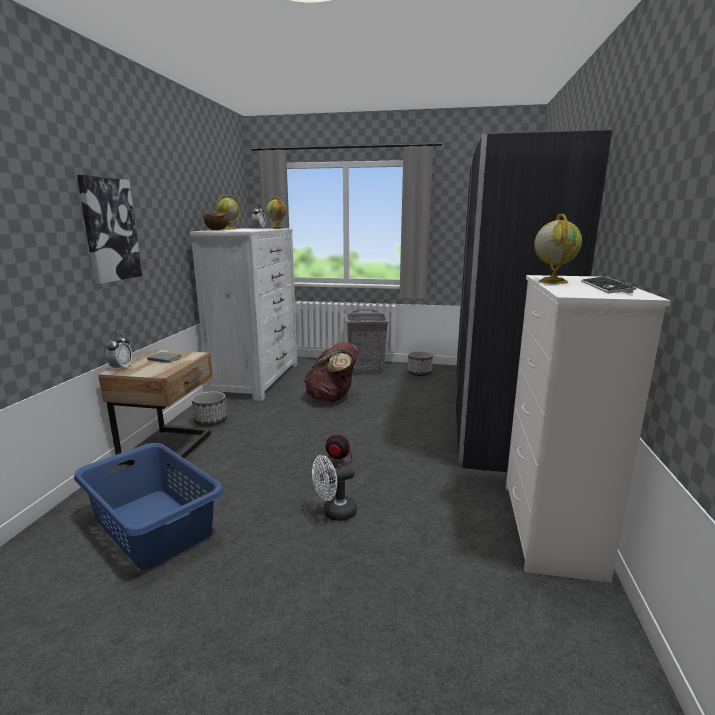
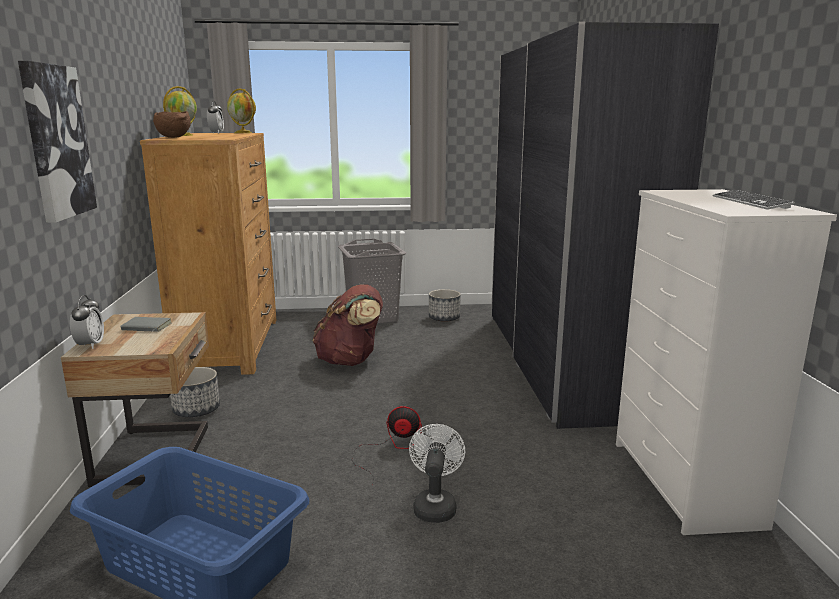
camera: 15 degrees left, 0 degrees up
(257, 379) = (230, 345): white dresser -> brown dresser
(334, 513) = (435, 505): white fan -> white fan turned 135 degrees clockwise
(552, 281) = (685, 197): globe -> none

